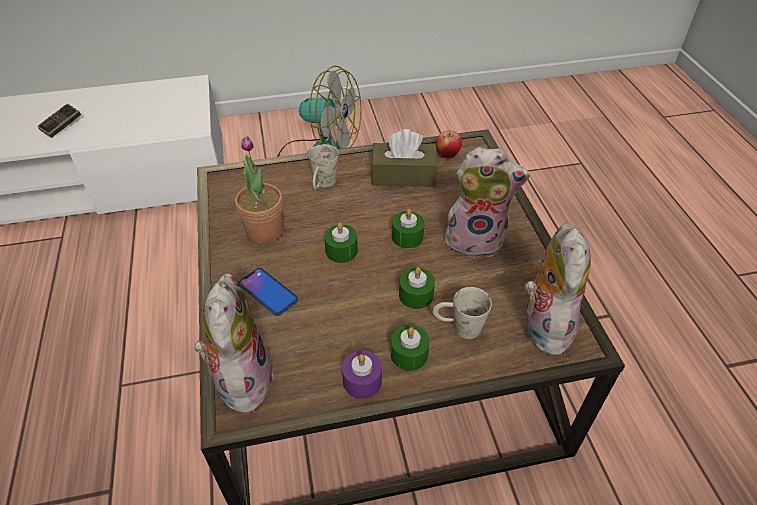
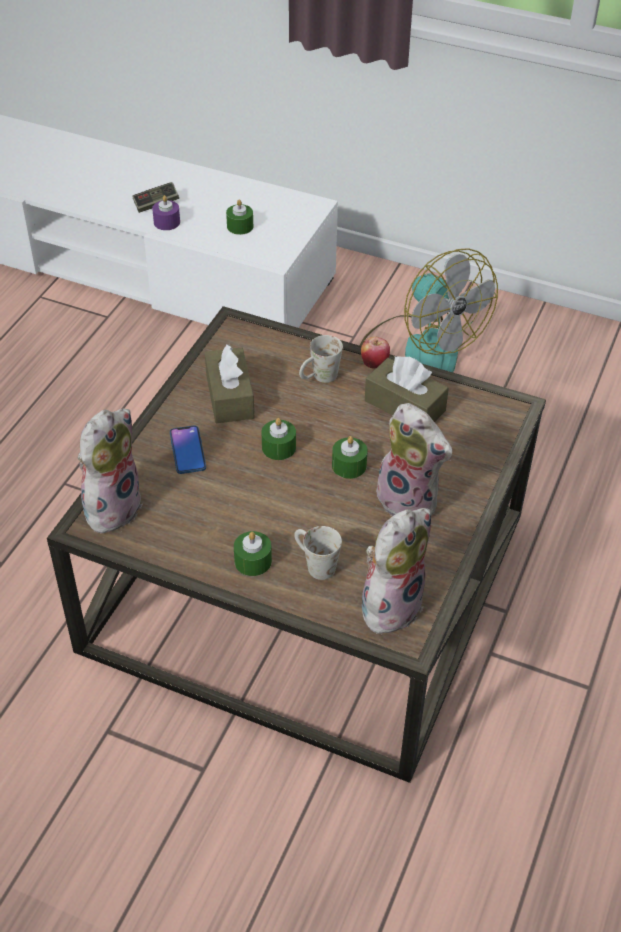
camera: 35 degrees right, 0 degrees up
(265, 231) = (229, 396): potted plant -> brown tissue box
(362, 381) = (197, 559): purple candle -> purple candle (167, 222)
(416, 295) = (305, 519): green candle -> green candle (240, 226)
(447, 155) = (471, 406): apple -> apple (374, 364)

